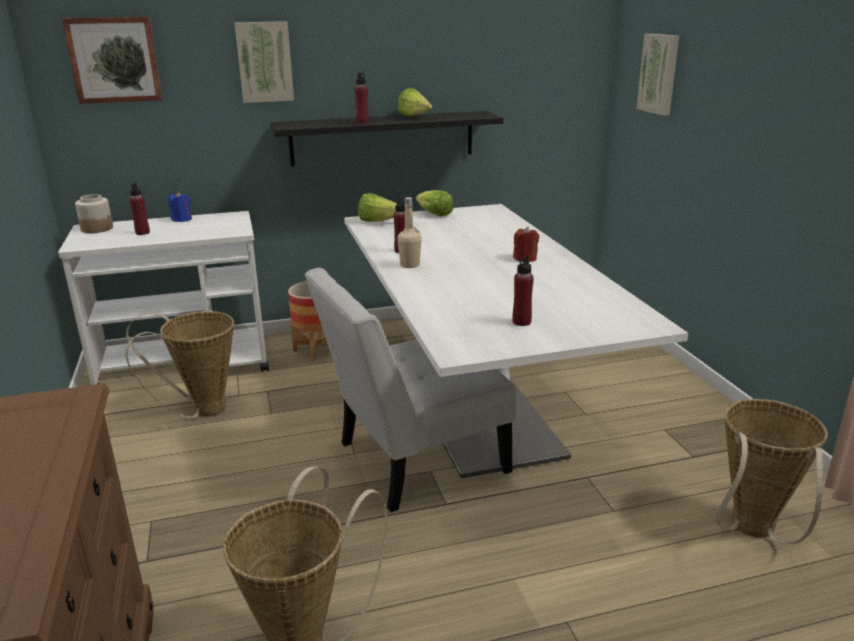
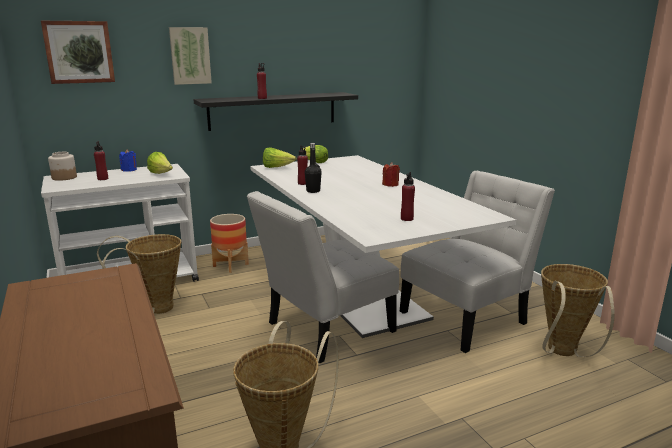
camera: 10 degrees left, 5 degrees down
(410, 265) = (313, 191): beige bottle -> black bottle
(415, 117) = (297, 95): lettuce -> lettuce (161, 174)
(622, 459) = (467, 317): none -> white chair
(660, 74) = (460, 65): picture -> none

